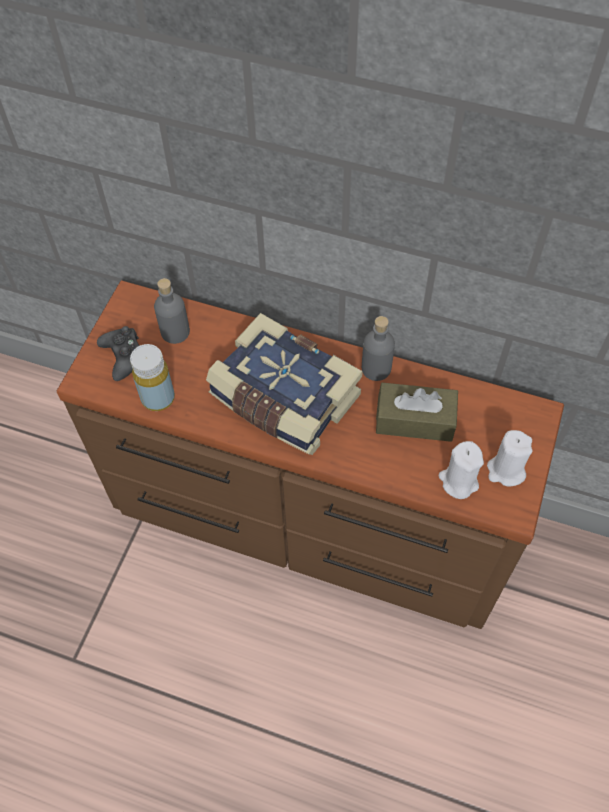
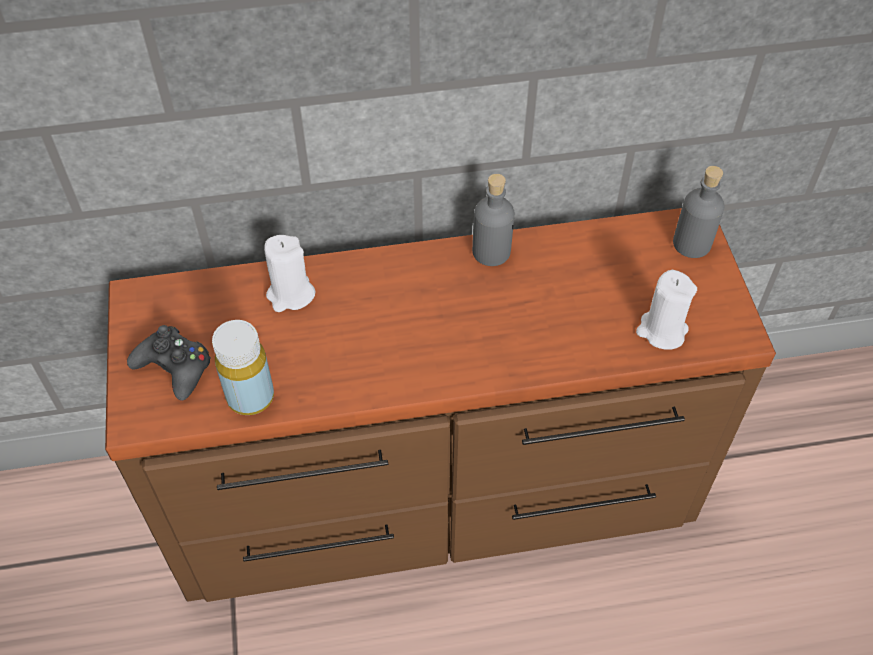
camera: 30 degrees left, 5 degrees down
(175, 332) = (222, 311): grey bottle -> grey bottle (692, 244)
(283, 399) = (407, 331): book -> none
(415, 420) = (571, 288): brown tissue box -> none
(505, 470) = (702, 297): white candle -> white candle (290, 294)

